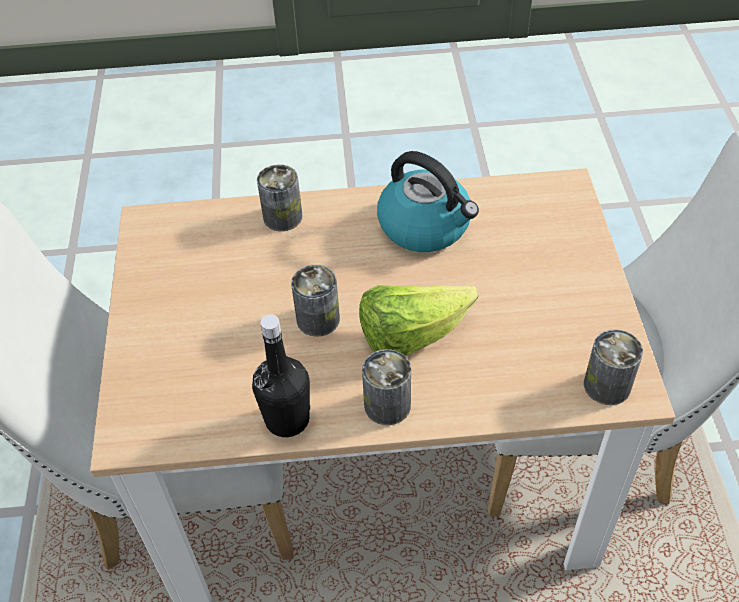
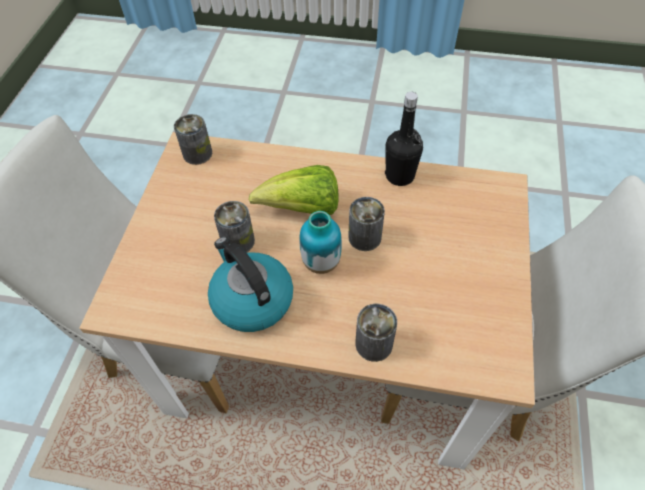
camera: 165 degrees left, 5 degrees up
(363, 278) = (321, 263): none -> vase
(387, 405) = (334, 171): can -> can (238, 241)

